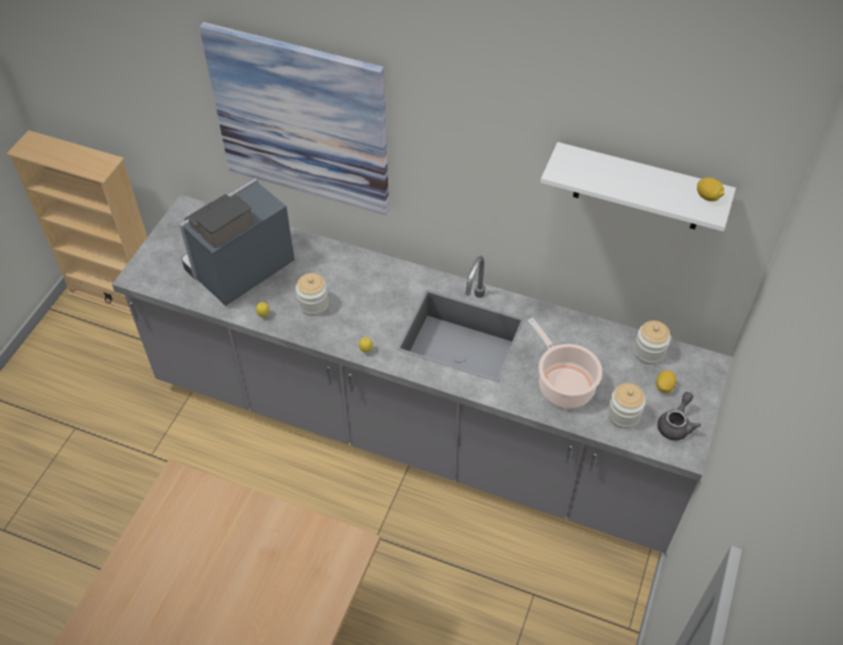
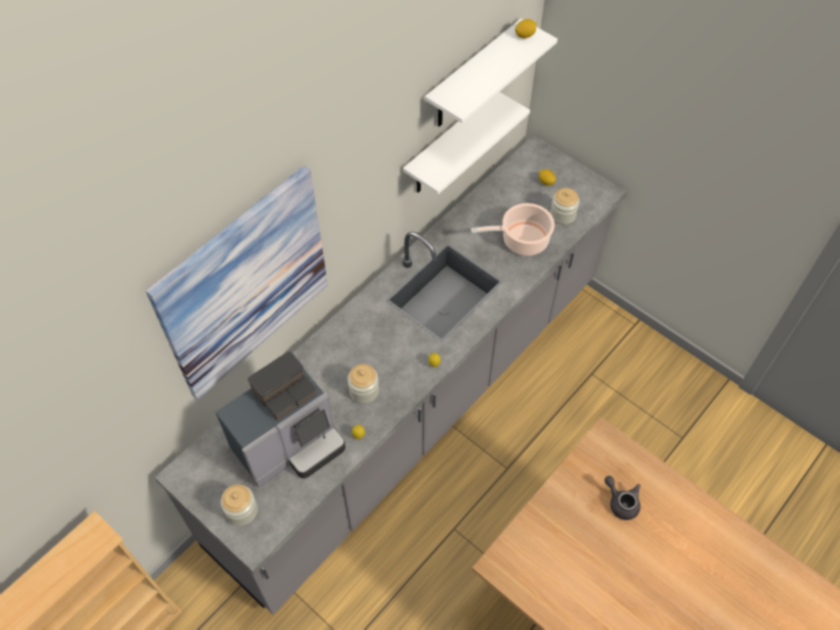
camera: 70 degrees left, 5 degrees up
(238, 269) = (290, 444): coffee machine -> coffee machine turned 105 degrees counterclockwise
(589, 237) = (450, 145): none -> white shelf
(648, 352) = (512, 178): jar -> jar (242, 511)
(676, 424) = (581, 188): grey teapot -> grey teapot (621, 502)

